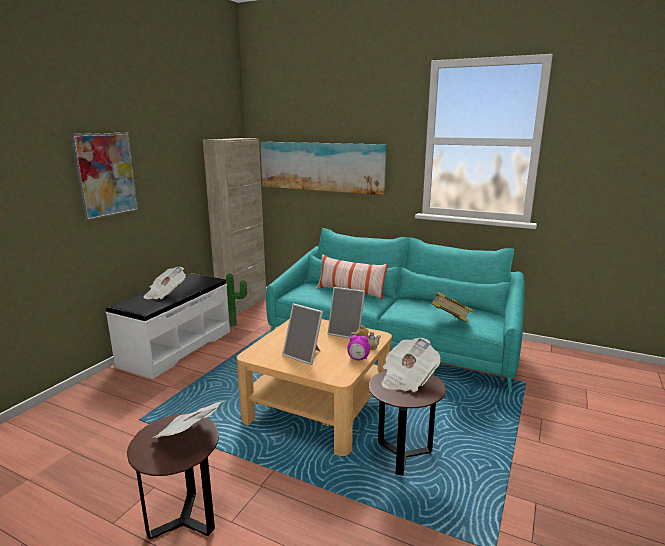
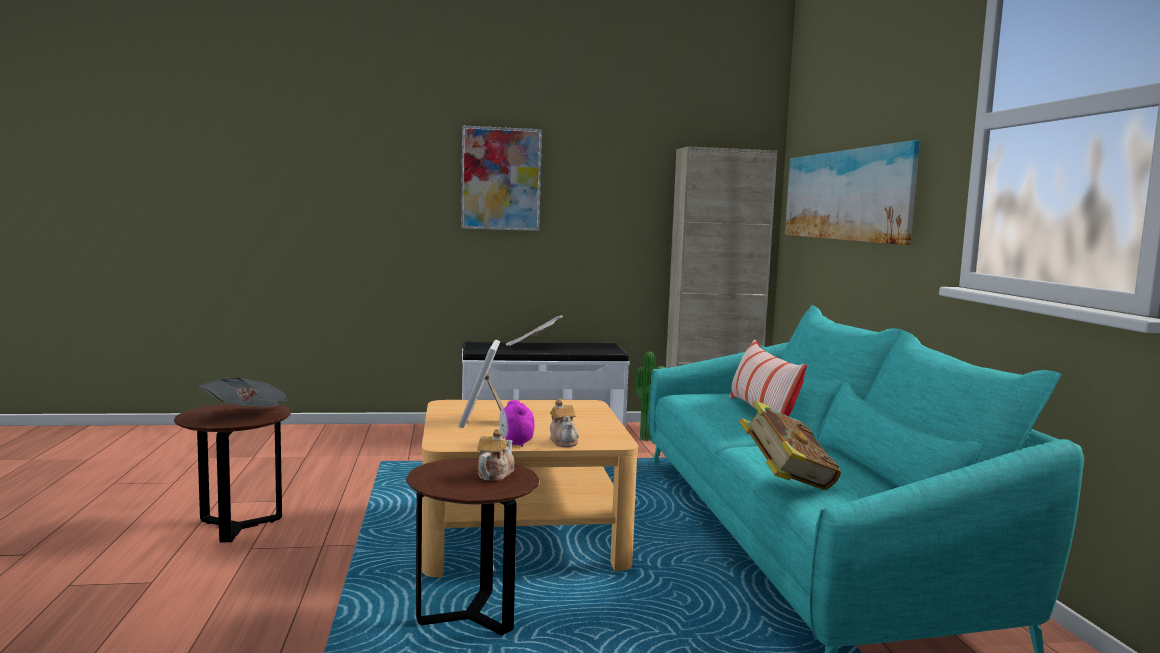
camera: 55 degrees right, 10 degrees down
(347, 333) = (590, 427): picture frame -> none
(407, 379) = (494, 474): newspaper -> teapot

